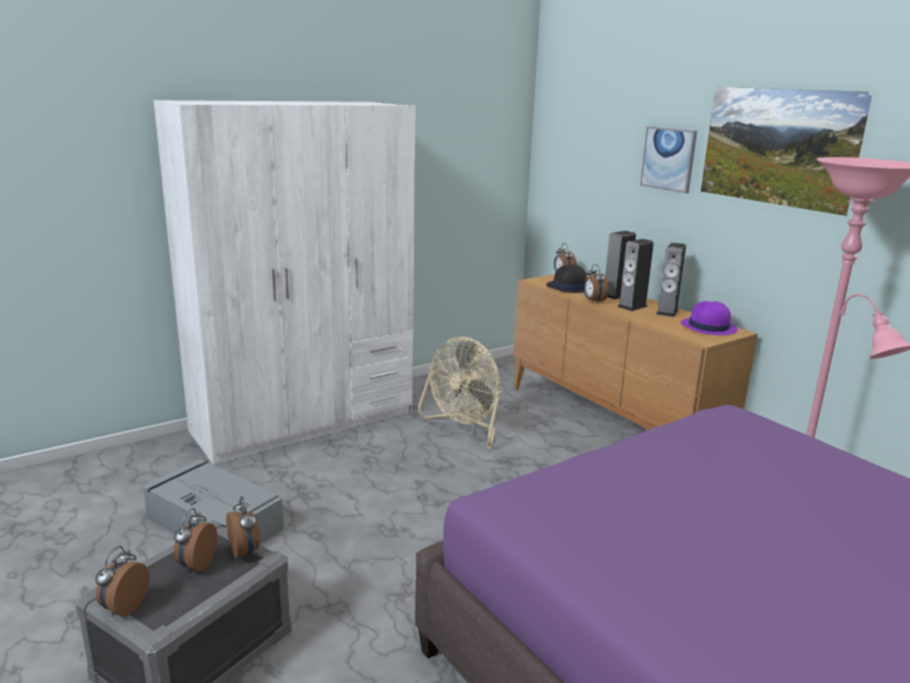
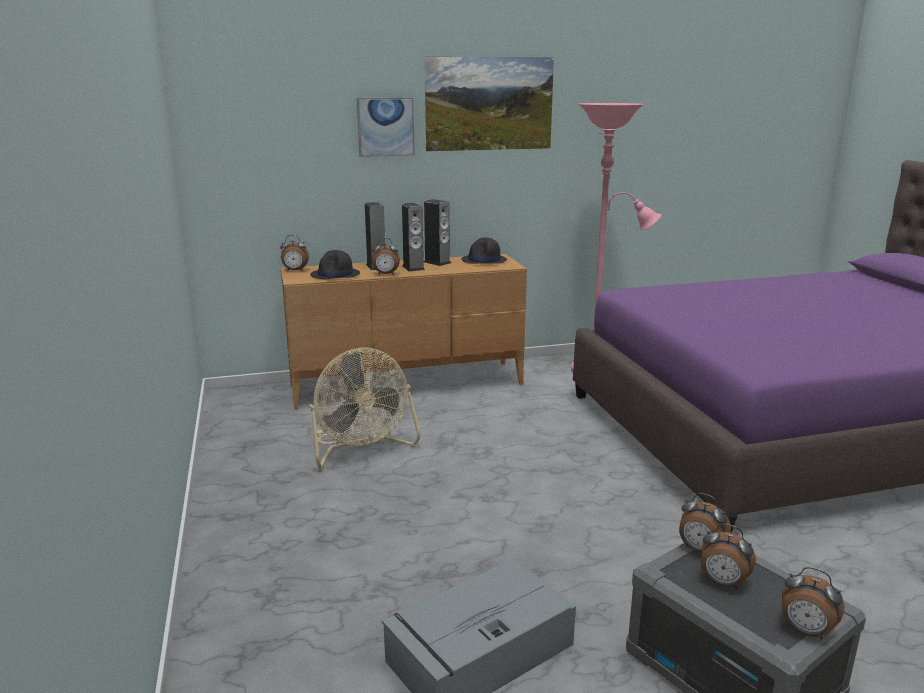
camera: 70 degrees left, 0 degrees up
(245, 551) = (699, 550): alarm clock -> alarm clock turned 135 degrees counterclockwise
(305, 421) = (248, 554): white wardrobe -> none
(708, 327) = (484, 260): purple hat -> black hat

